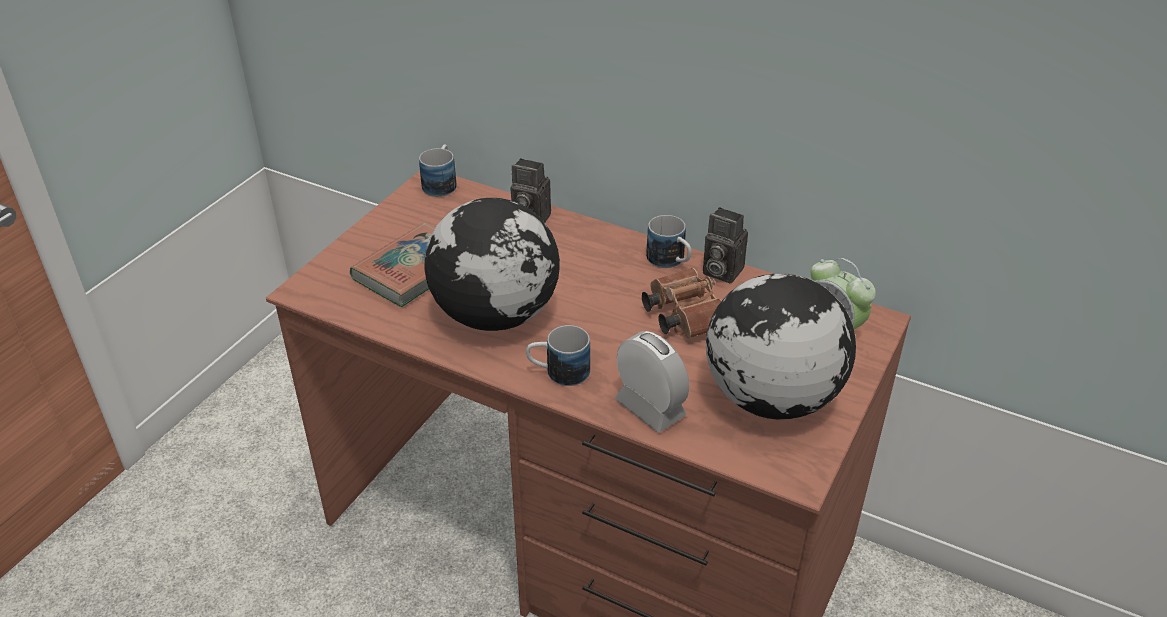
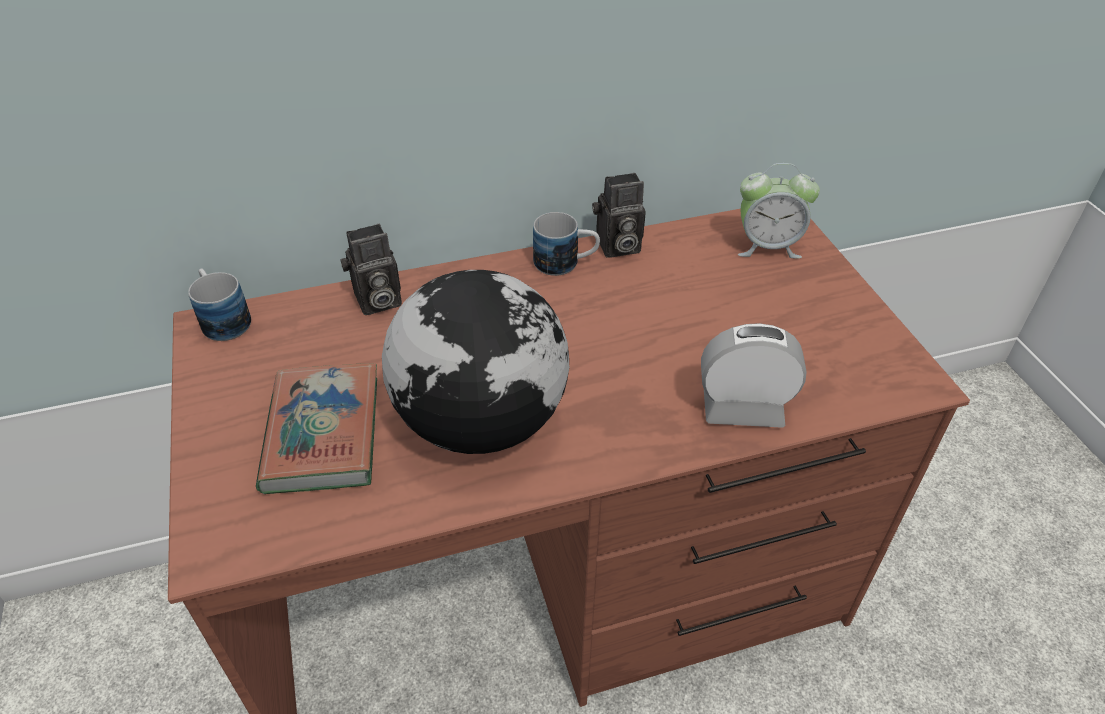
camera: 45 degrees left, 5 degrees up
(558, 372) = (623, 436): mug -> none
(682, 315) = (645, 306): brown binoculars -> none
(770, 398) = (808, 331): globe -> none

